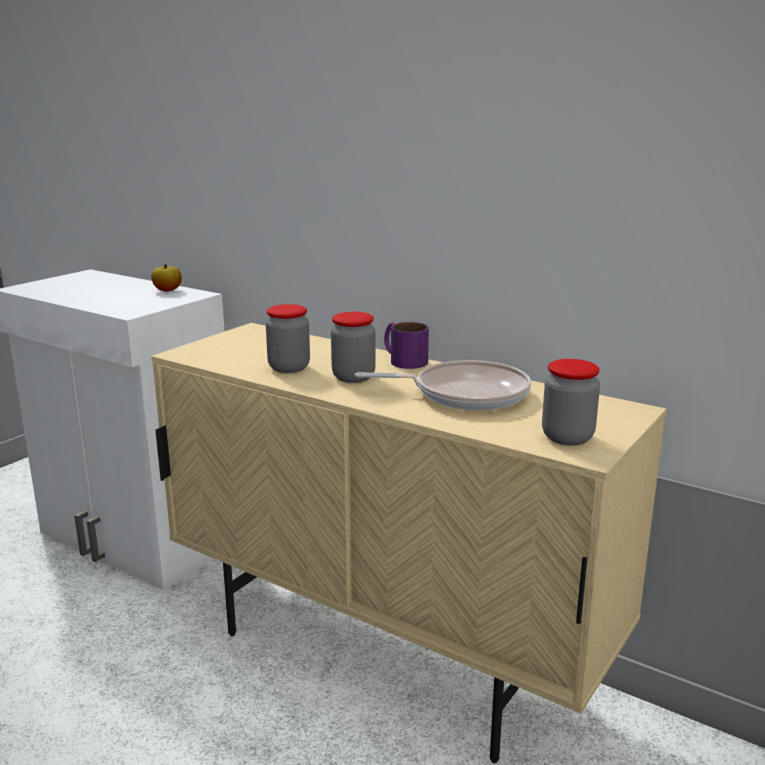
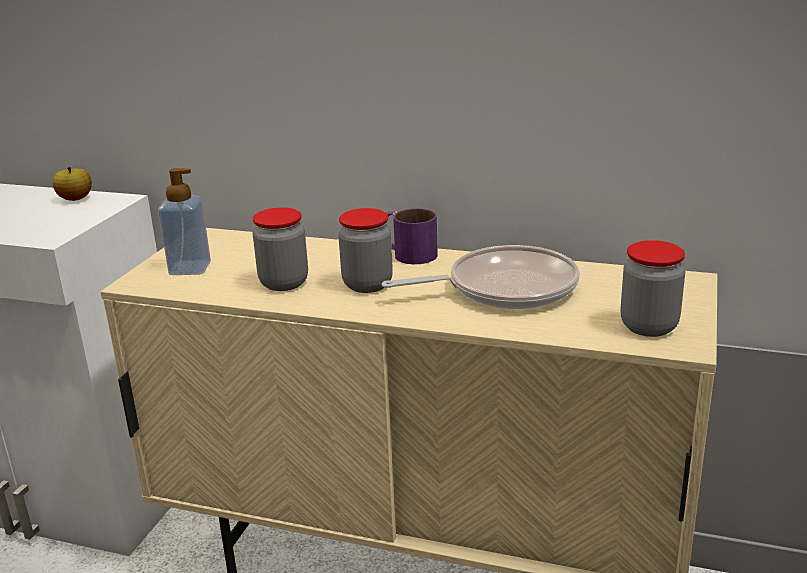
camera: 15 degrees left, 5 degrees up
(226, 349) = (190, 268): none -> soap dispenser

